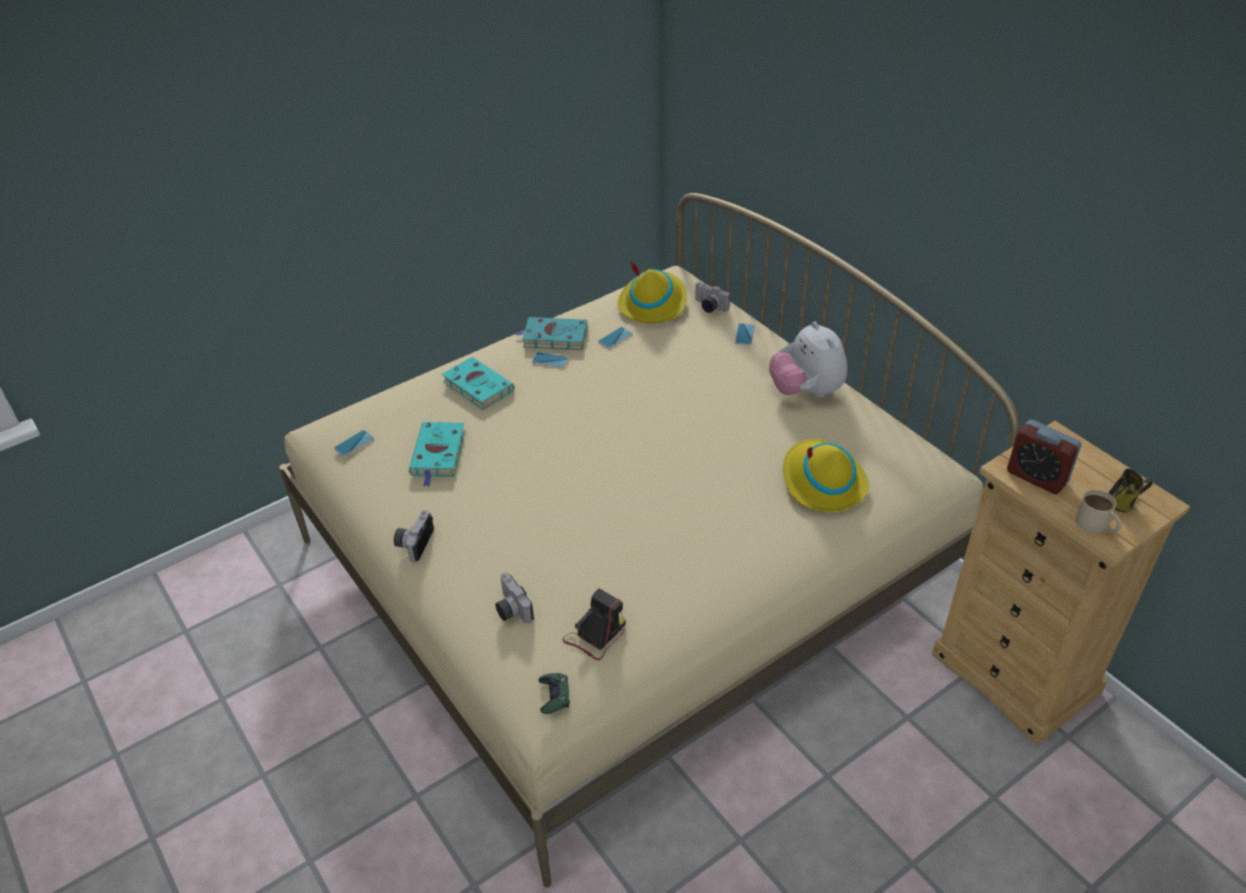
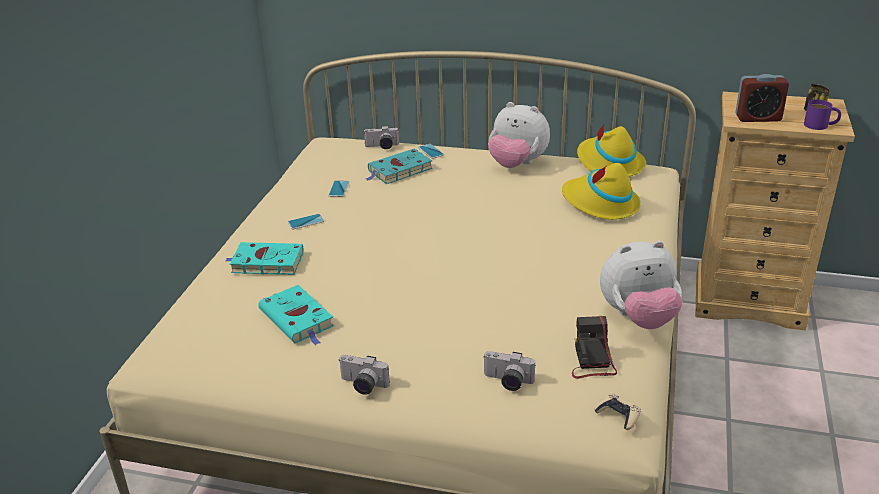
camera: 40 degrees left, 10 degrees down
(354, 443) = (204, 350): phone -> none
(414, 542) = (362, 385): camera -> camera turned 45 degrees counterclockwise
(553, 337) = (287, 208): turquoise book -> turquoise book (399, 170)
(554, 696) = (618, 415): green game controller -> beige game controller
(653, 303) = (337, 159): yellow hat -> yellow hat (609, 163)
(694, 621) = (638, 317): none -> plush toy
(1096, 525) = (821, 125): beige mug -> purple mug

